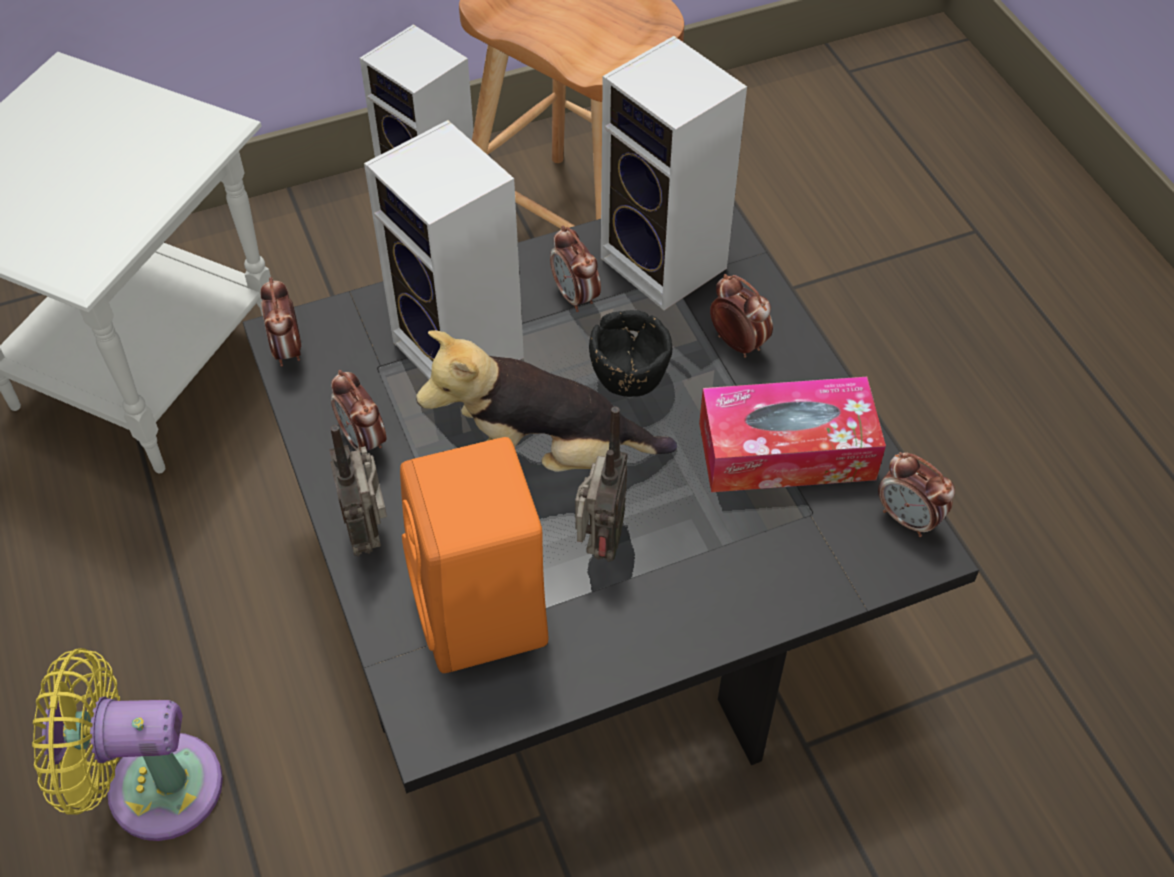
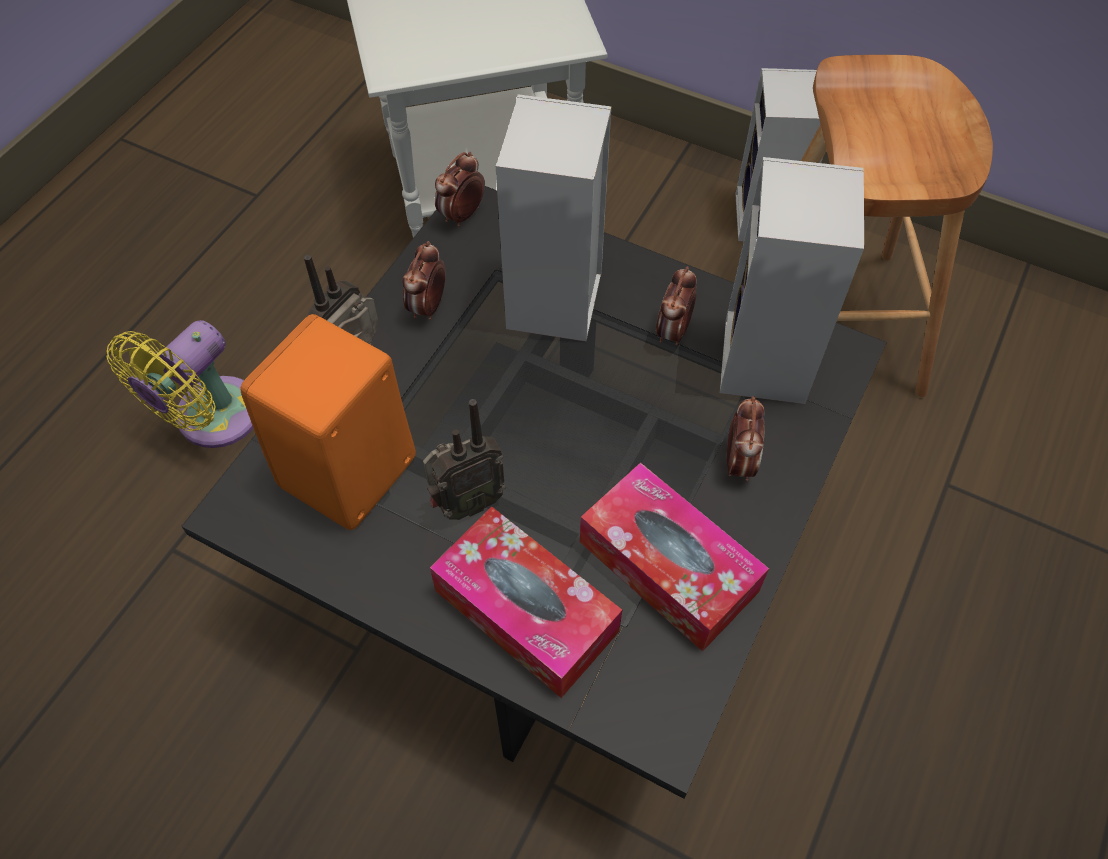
camera: 50 degrees right, 5 degrees up
(151, 787) = (211, 420): yellow fan -> yellow fan turned 105 degrees counterclockwise
(545, 457) = (512, 416): plush toy -> none
(629, 378) = (633, 416): black bowl -> none
(740, 569) = (526, 611): none -> tissue box
(908, 519) = (685, 702): alarm clock -> none

